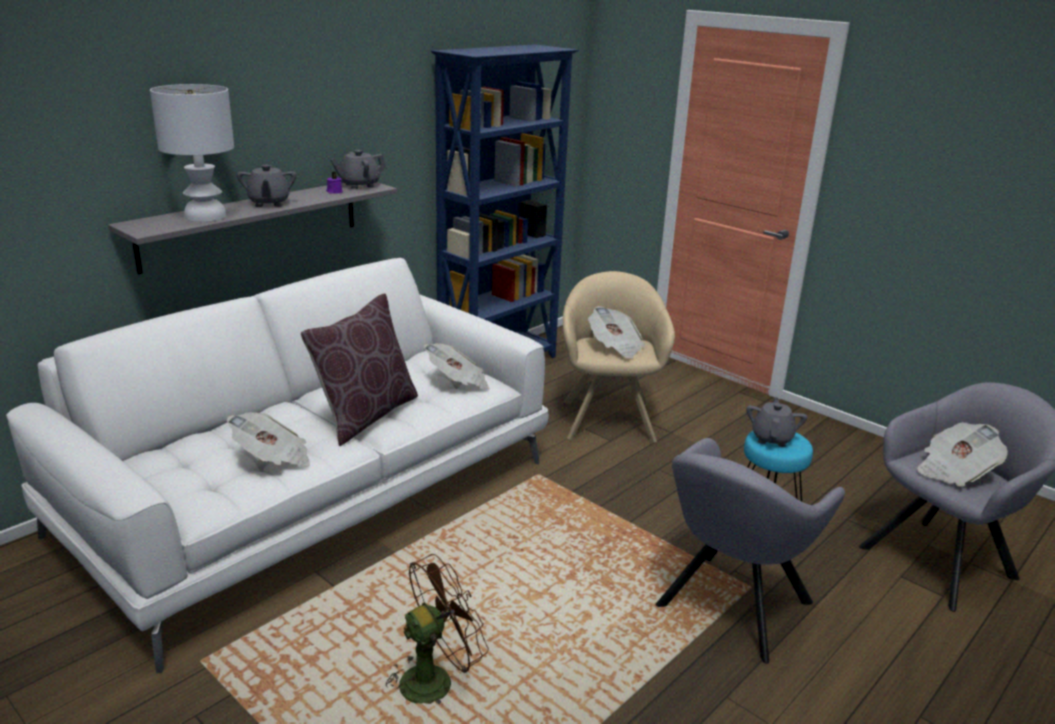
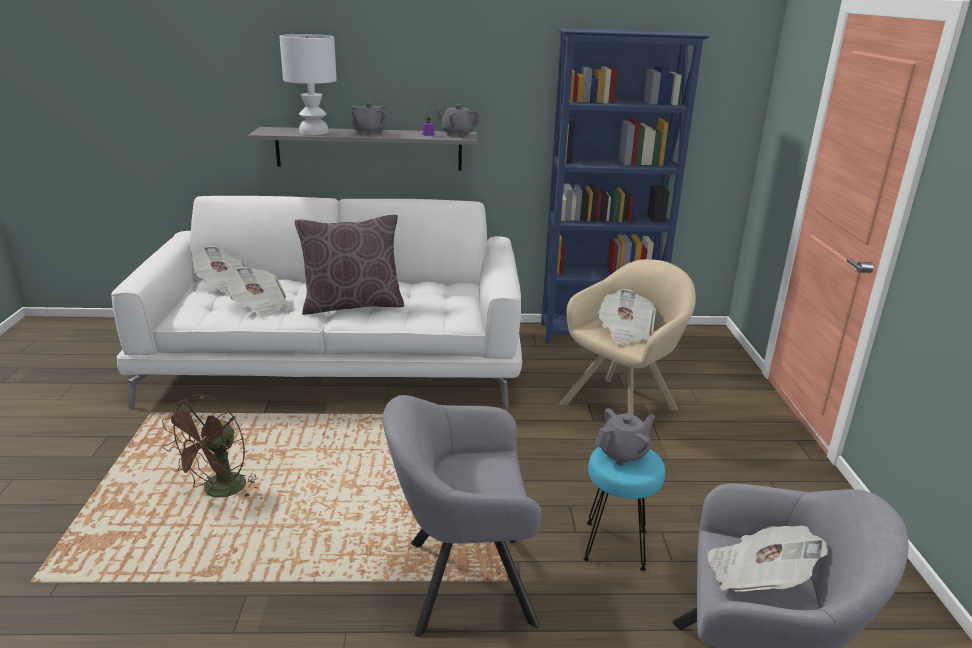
camera: 45 degrees right, 0 degrees up
(435, 678) = (219, 492): brown fan -> brown fan turned 105 degrees clockwise
(458, 382) = (446, 308): newspaper -> newspaper (223, 283)

